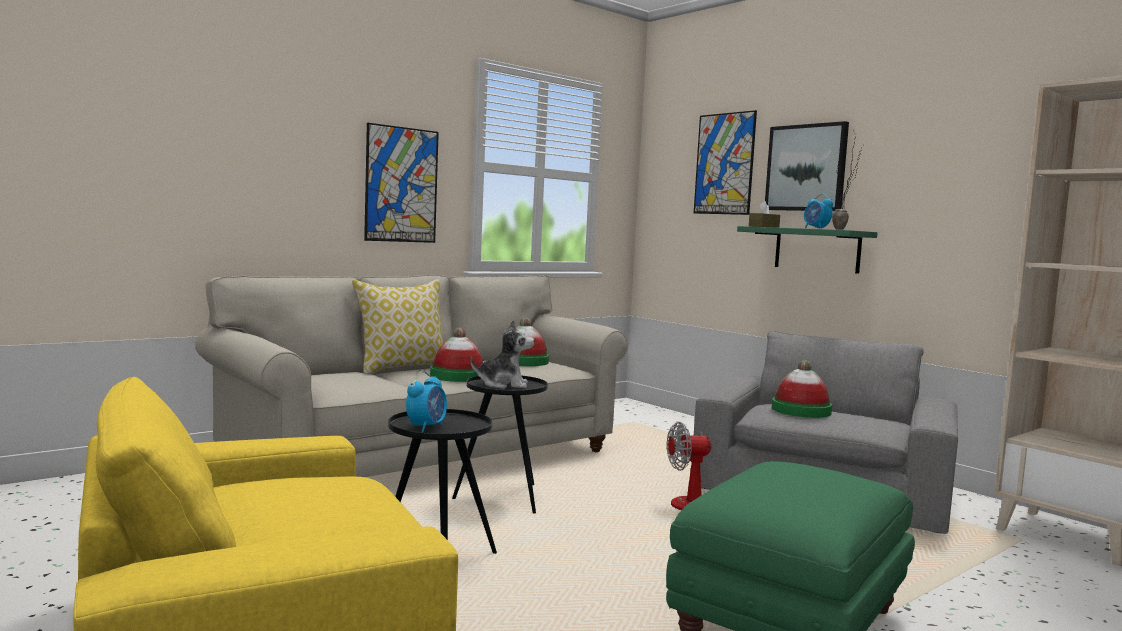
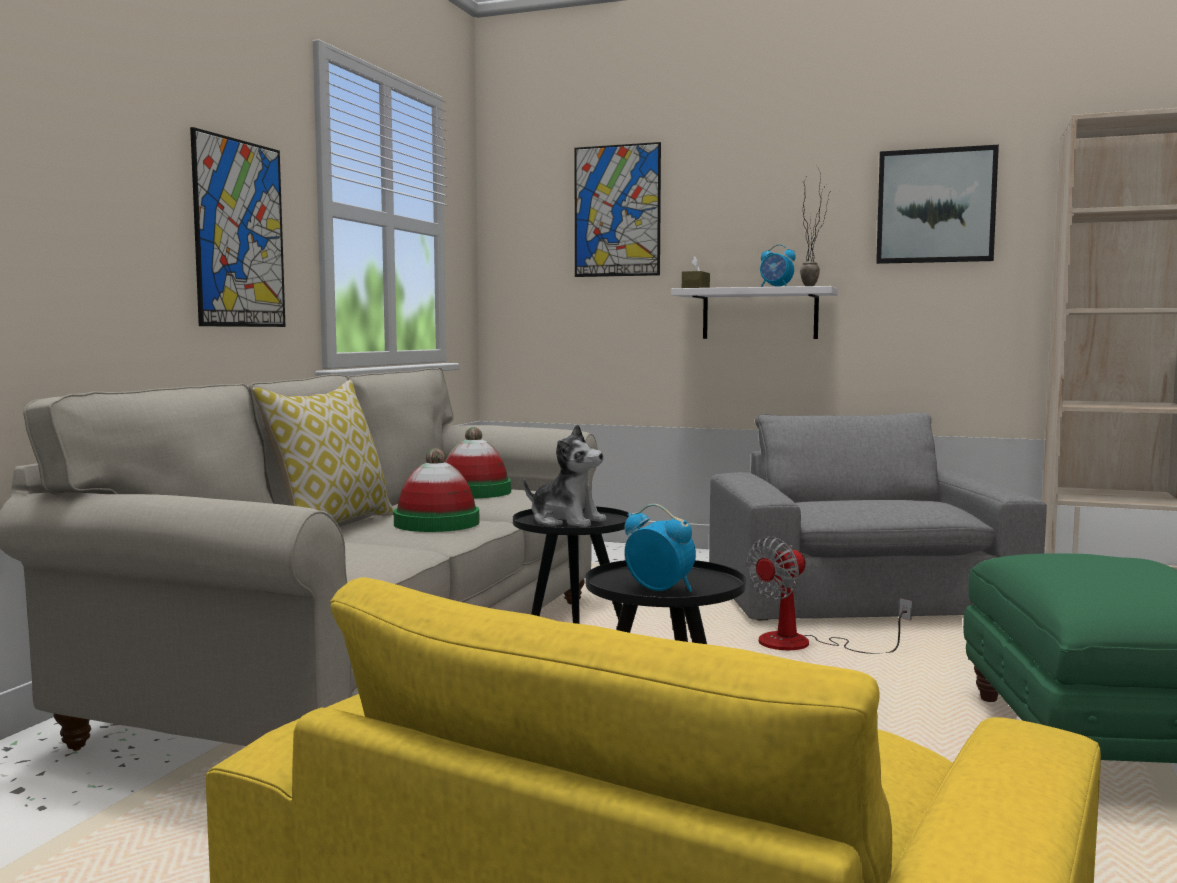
camera: 30 degrees left, 0 degrees up
(426, 427) = (660, 589): alarm clock -> alarm clock turned 45 degrees counterclockwise
(503, 384) = (566, 521): plush toy -> plush toy turned 60 degrees clockwise
(801, 410) = (853, 503): hat -> none
(806, 168) = (738, 214): picture -> picture (936, 206)
(817, 250) = (759, 314): green shelf -> white shelf

